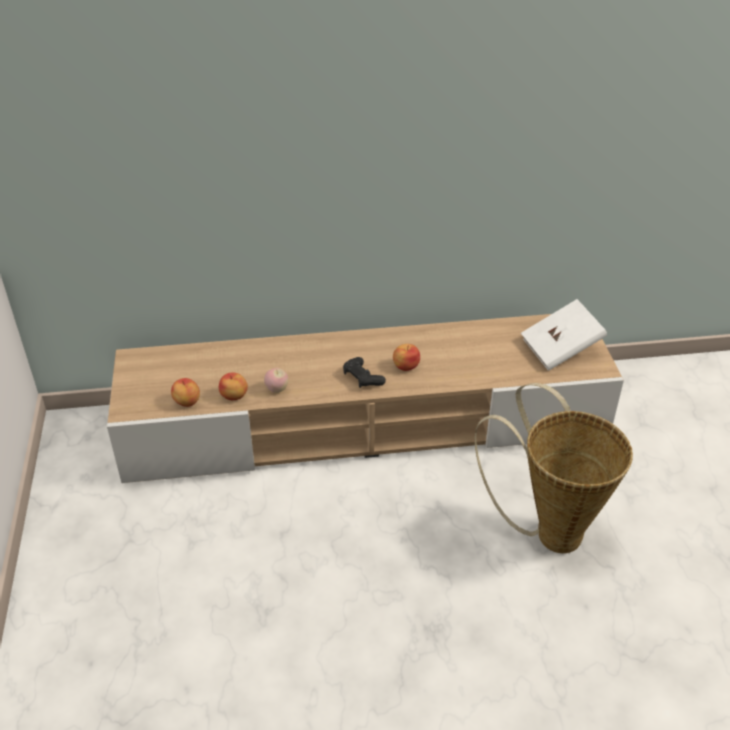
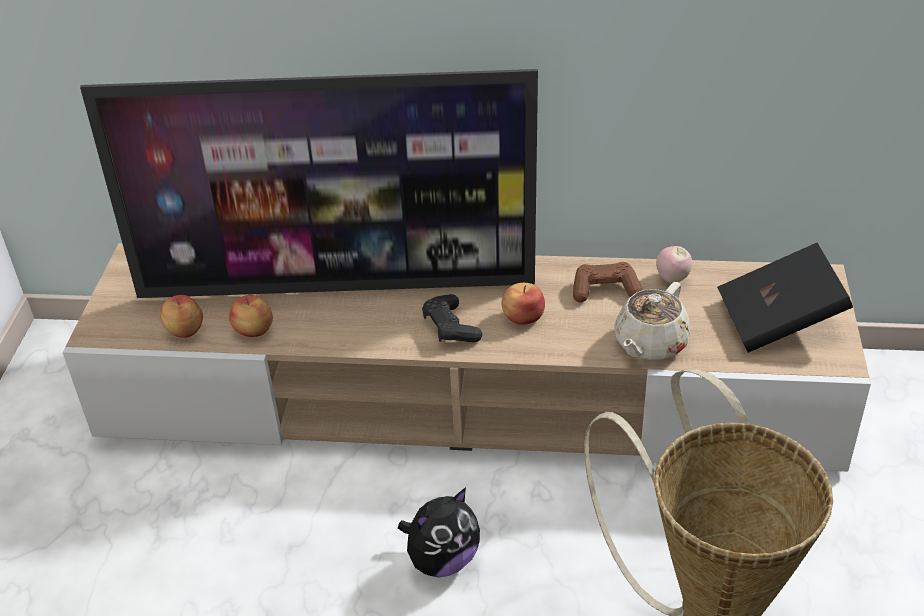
camera: 15 degrees right, 0 degrees up
(277, 389) = (318, 329): apple -> apple (672, 278)
(279, 361) = (337, 286): none -> television
(382, 526) = (442, 560): none -> plush toy
(451, 343) = (605, 290): none -> brown game controller
(489, 372) = (650, 343): none -> beige teapot
(560, 349) = (779, 320): white book -> black book

